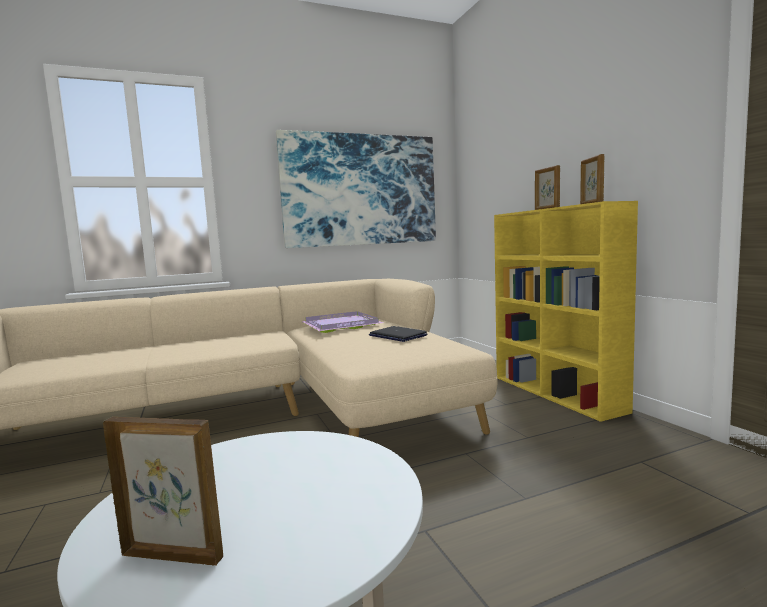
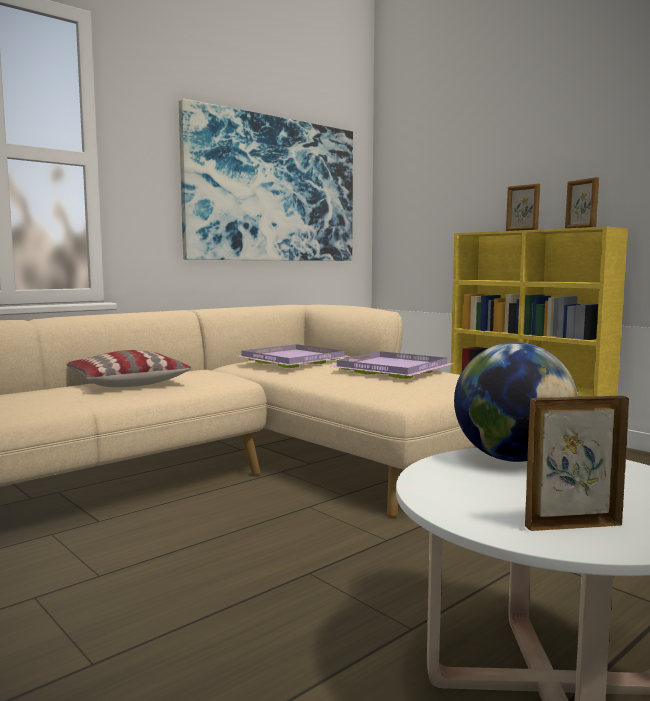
camera: 20 degrees left, 0 degrees up
(203, 342) = (126, 382): none -> pillow
(299, 449) = (512, 459): none -> globe
(397, 335) = (391, 369): laptop -> purple tray

